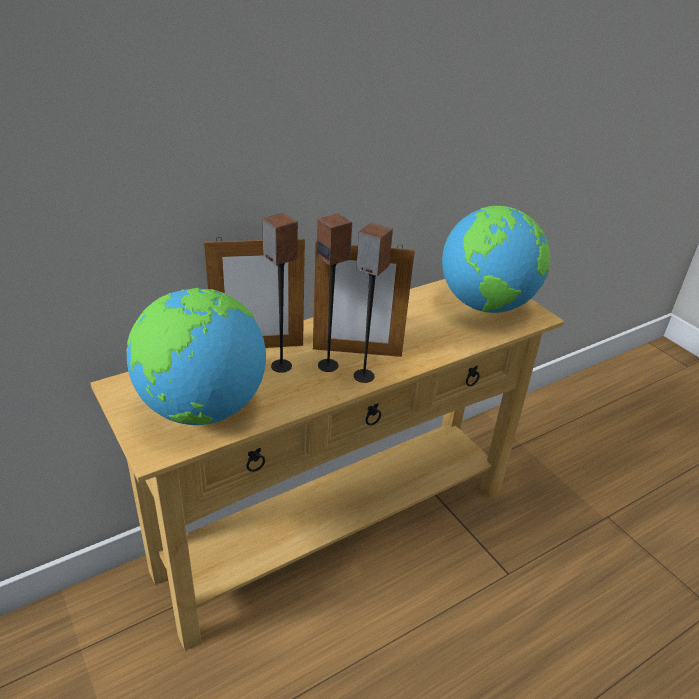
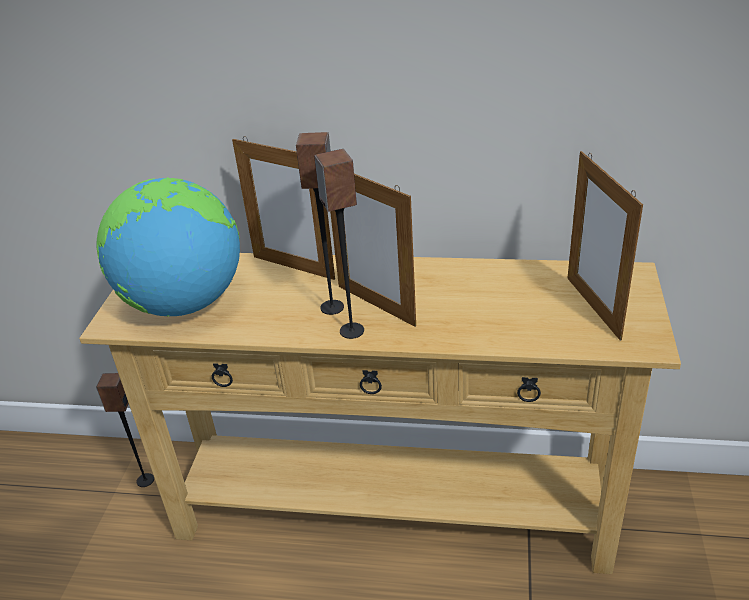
camera: 45 degrees right, 0 degrees up
(281, 366) = (290, 291): speaker -> speaker (145, 480)
(486, 305) = (593, 307): globe -> picture frame

